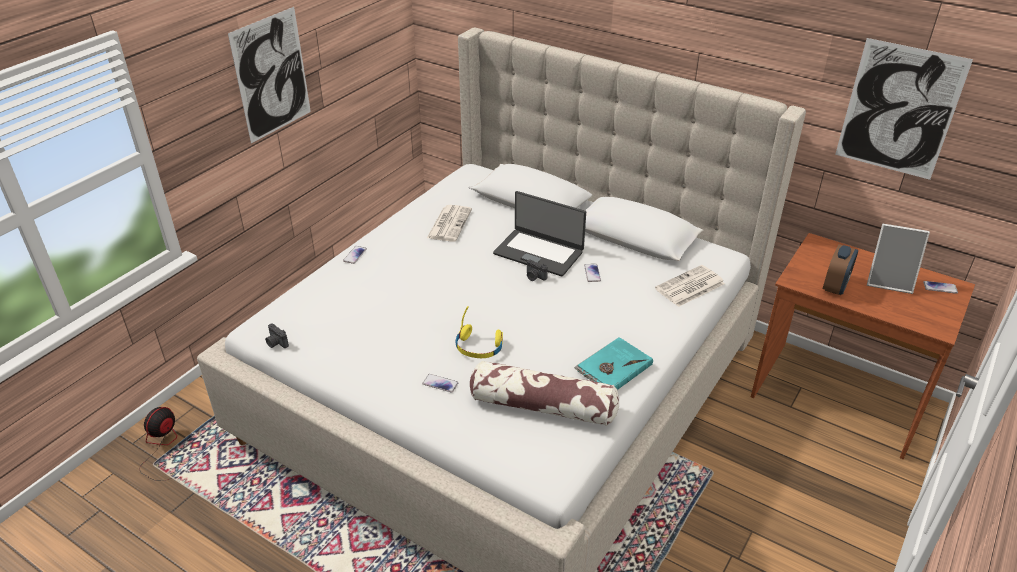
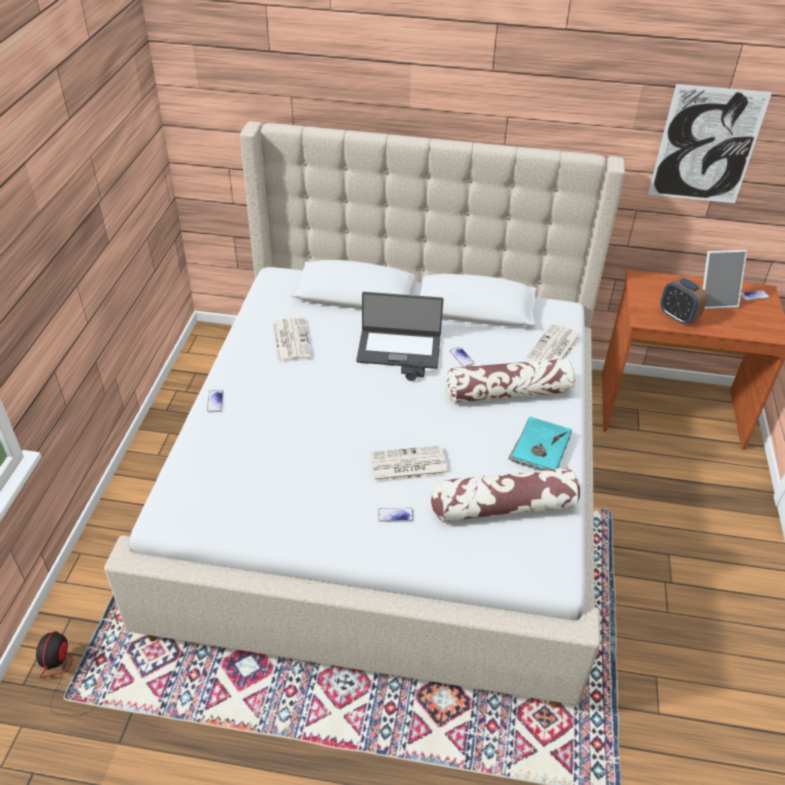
camera: 25 degrees left, 5 degrees up
(272, 75) = (65, 222): picture -> none
(276, 343) = (197, 526): camera -> none
(479, 347) = (407, 465): yellow headphones -> newspaper
(616, 313) = (508, 392): none -> pillow
(835, 286) = (678, 316): alarm clock -> alarm clock turned 135 degrees clockwise

